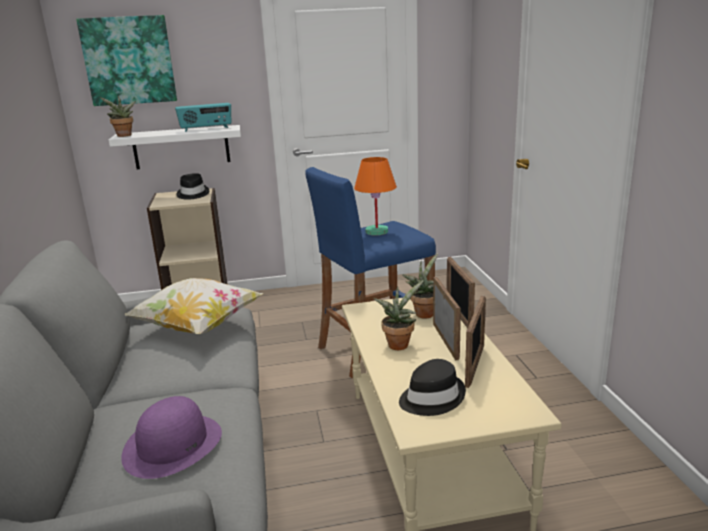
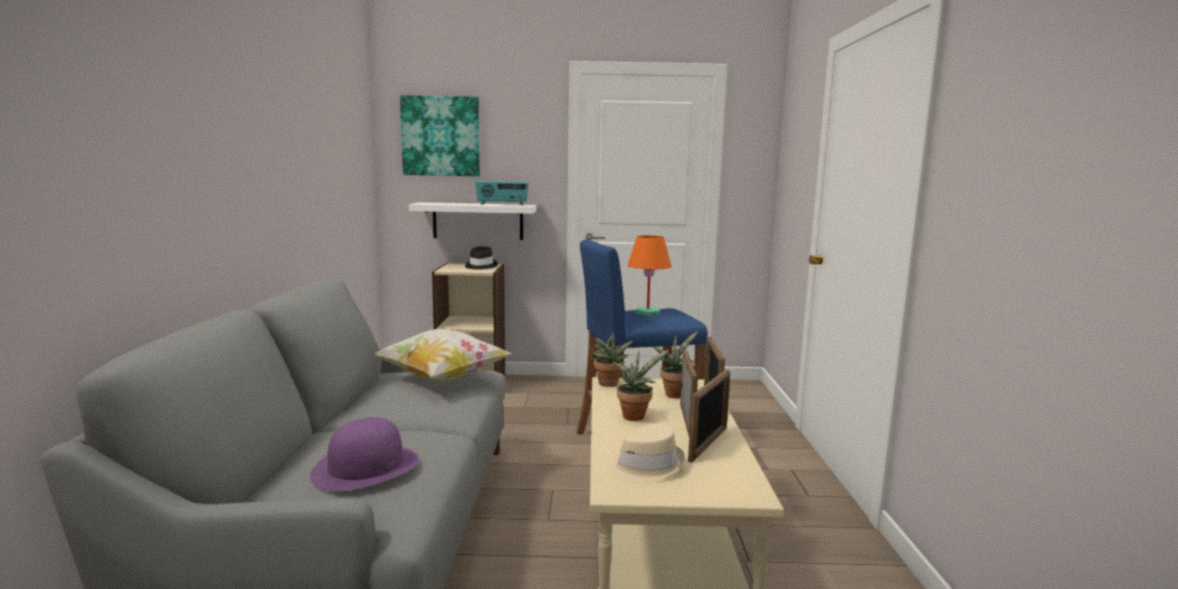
camera: 10 degrees right, 10 degrees down
(124, 136) = (424, 203): potted plant -> potted plant (608, 385)
(431, 398) = (646, 465): black hat -> beige hat

